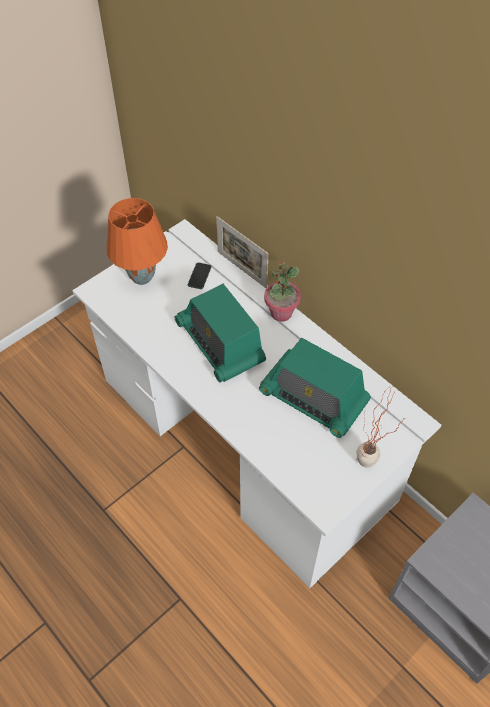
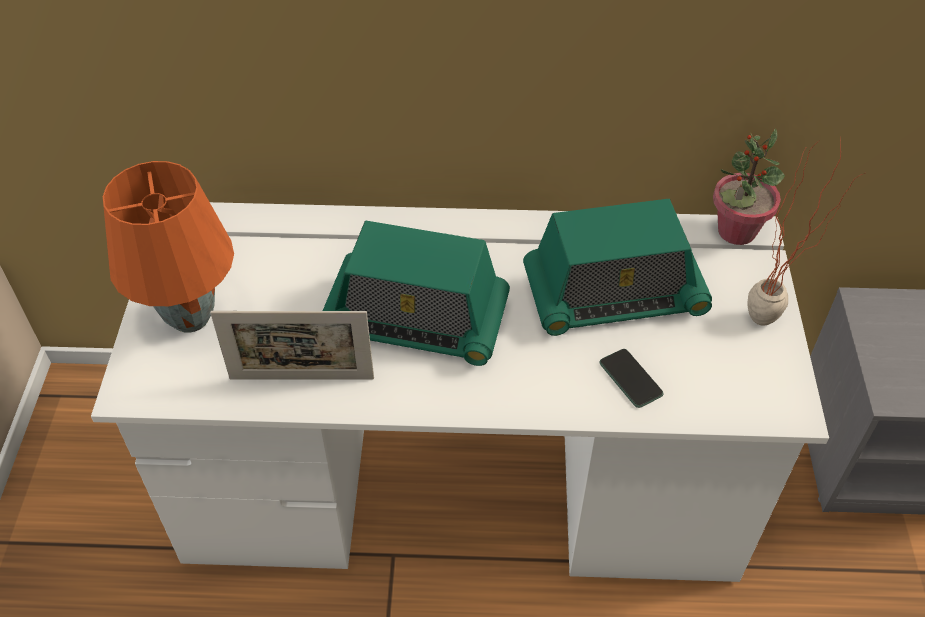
camera: 45 degrees left, 5 degrees down
(199, 276) = (277, 258): phone -> phone (630, 379)
(242, 269) = (328, 210): picture frame -> picture frame (301, 378)
(281, 313) = (446, 226): potted plant -> potted plant (736, 231)

